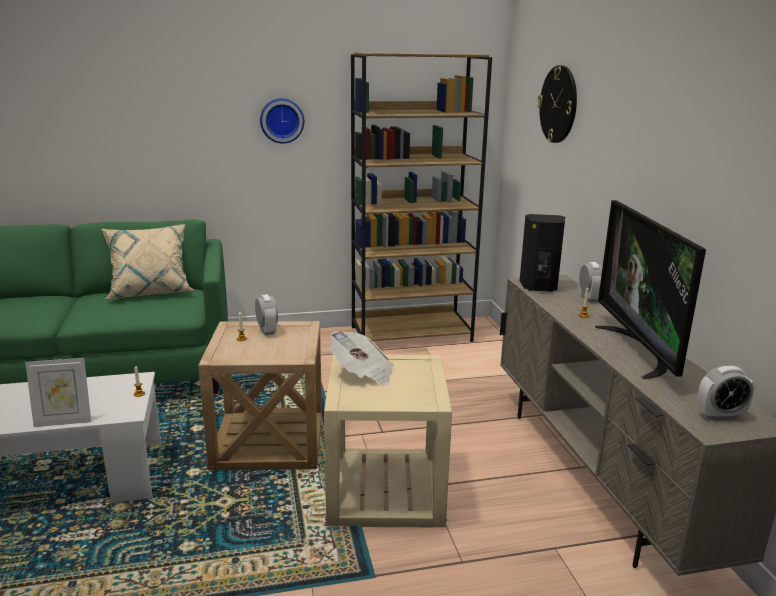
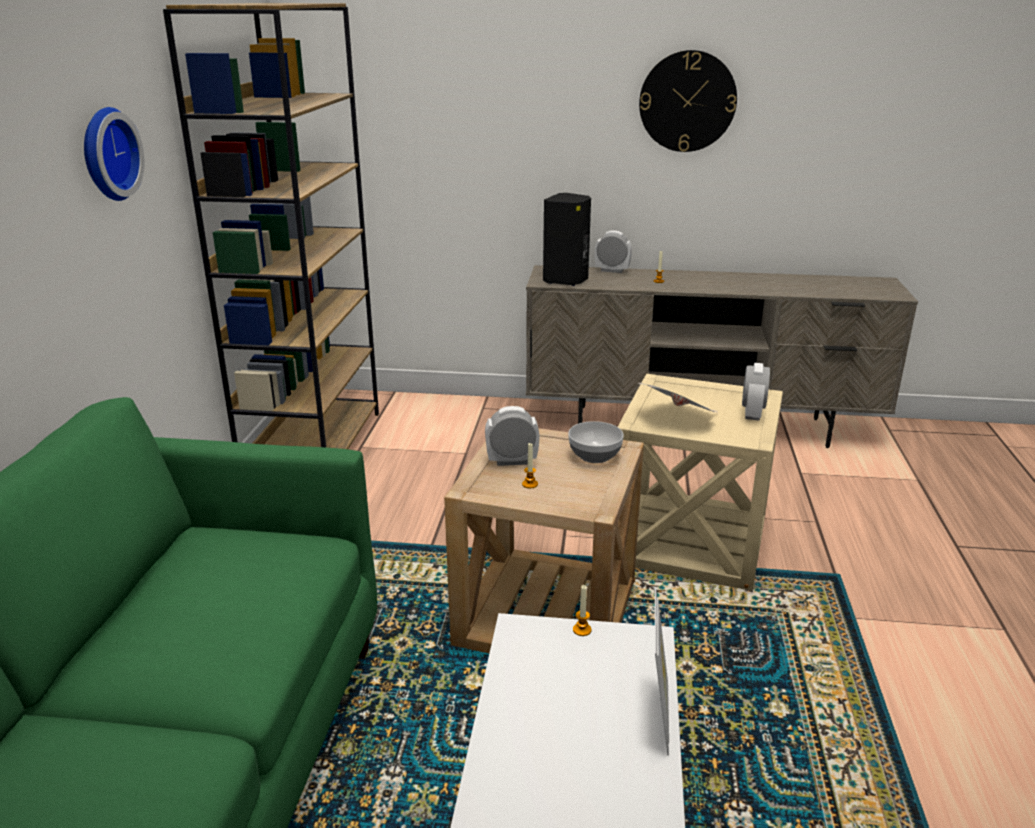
camera: 70 degrees left, 5 degrees up
(151, 291) = (163, 578): beige pillow -> none
(285, 351) = (595, 456): none -> bowl
(558, 104) = (450, 66): wall clock -> wall clock (687, 101)
(639, 350) = (748, 281): television -> none
(720, 416) = (872, 287): alarm clock -> alarm clock (752, 413)

